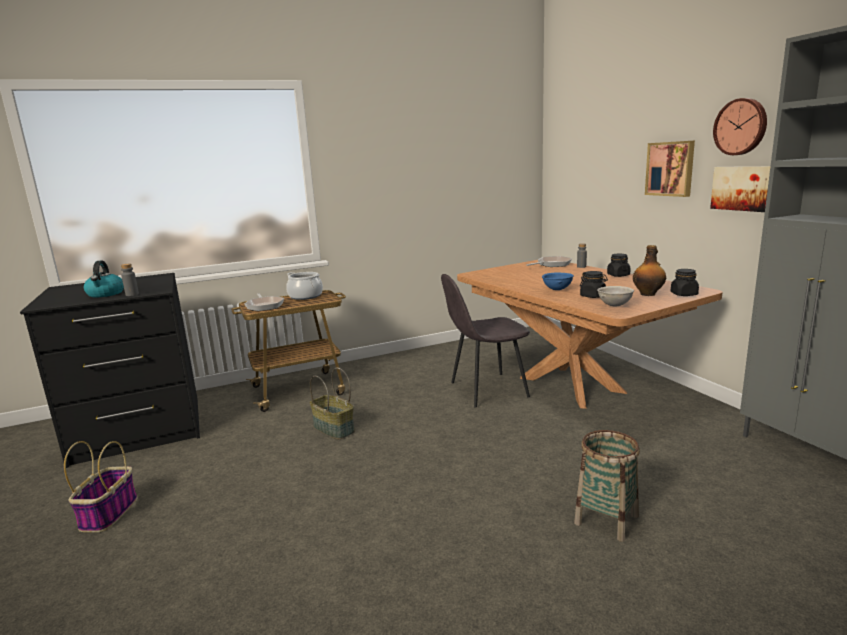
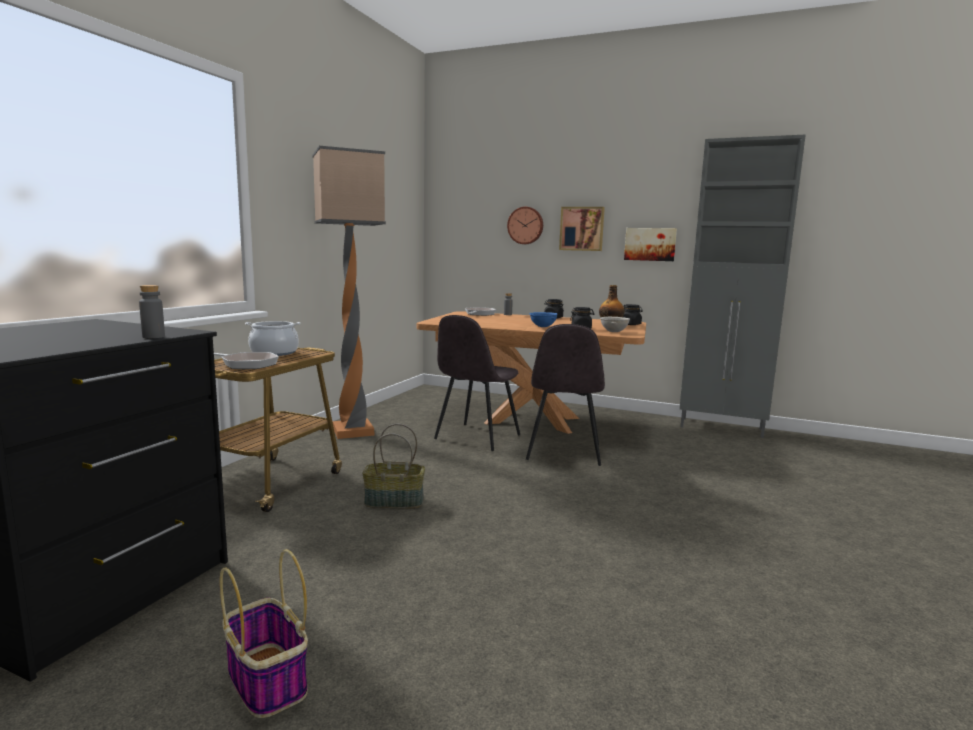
camera: 45 degrees left, 5 degrees down
(106, 294) = (88, 339): kettle -> none
(407, 361) = (351, 431): none -> floor lamp
(534, 427) = (563, 453): none -> grey chair
(606, 519) = (705, 489): basket -> none
(741, 127) = (645, 199): wall clock -> wall clock (525, 225)

